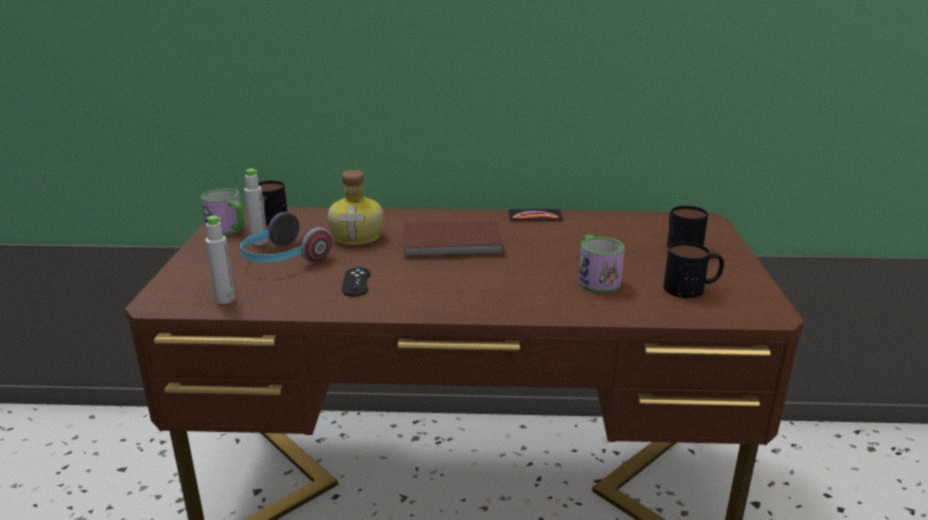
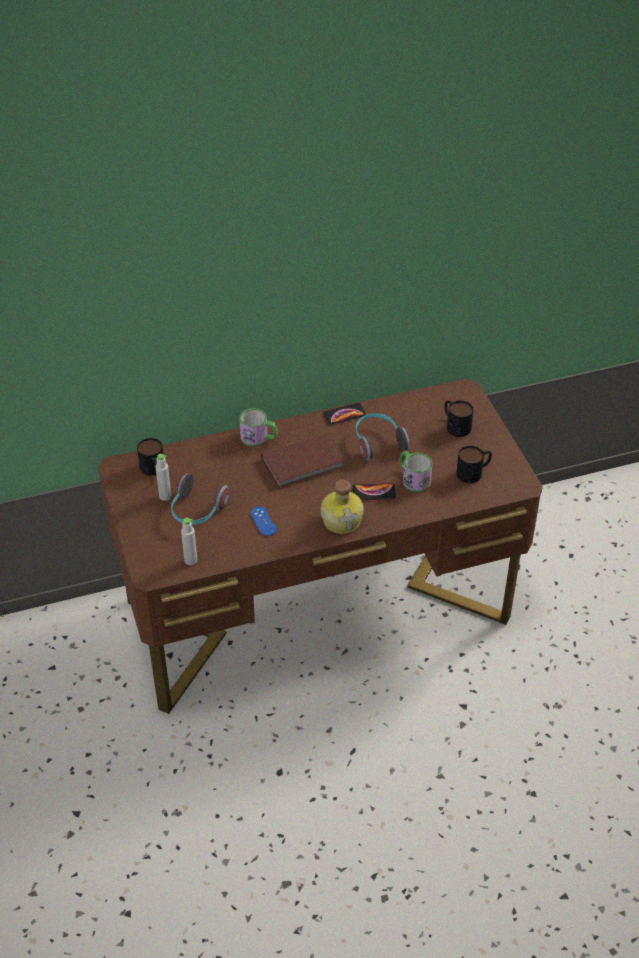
camera: 20 degrees left, 20 degrees up
(229, 229) = (131, 487): mug -> mug (259, 438)
(356, 282) = (263, 521): black game controller -> blue game controller
(358, 236) = (231, 471): bottle -> bottle (342, 520)
(530, 282) = (373, 492): none -> phone
(564, 242) = (378, 442): none -> headphones

